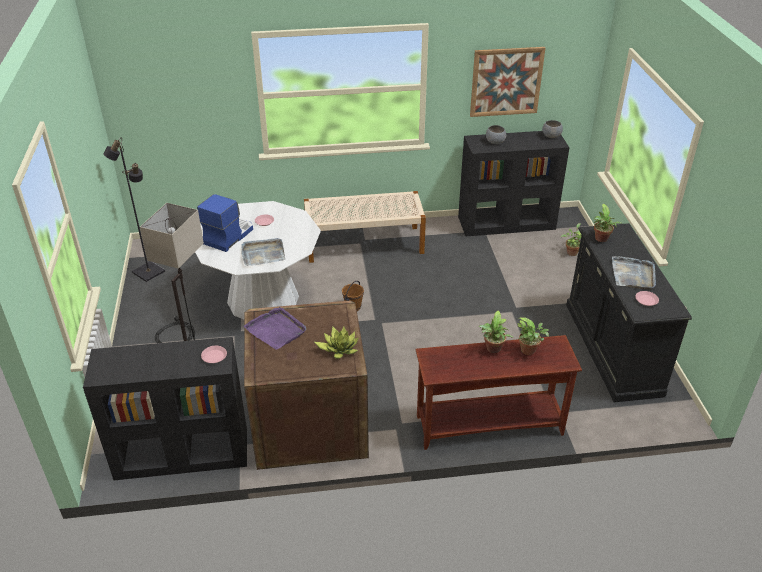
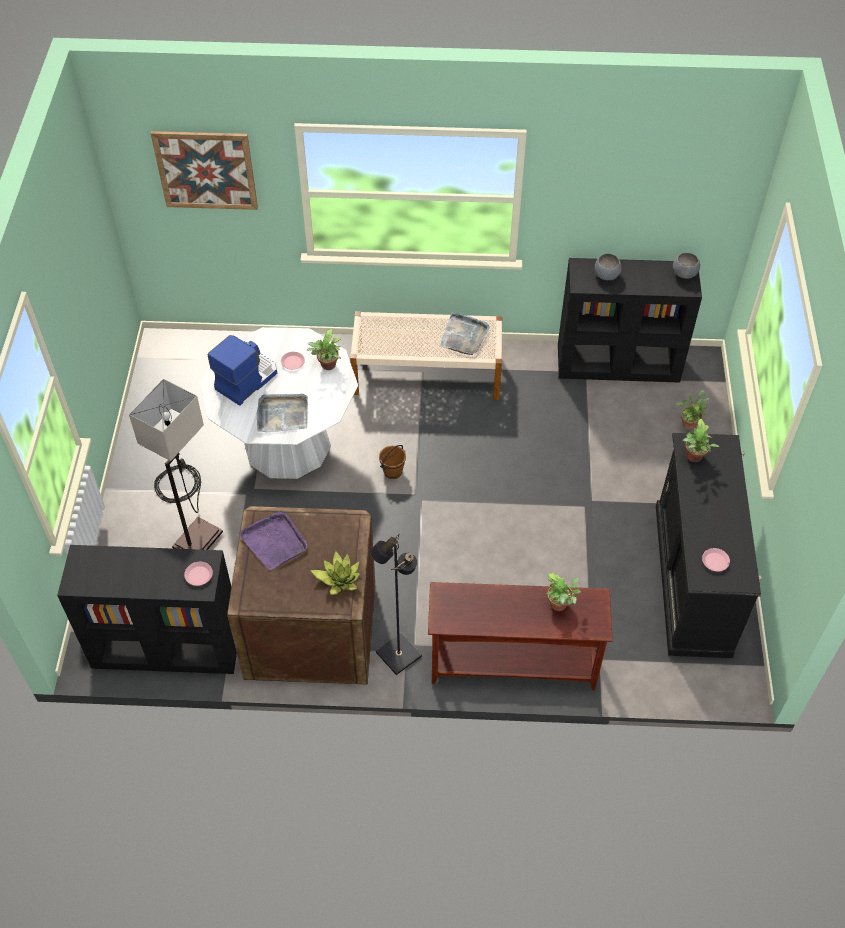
camera: 10 degrees right, 15 degrees up
(149, 272) = (158, 383): black floor lamp -> black floor lamp (399, 654)
(493, 350) = (518, 597): potted plant -> potted plant (327, 366)
(506, 82) = (629, 202): picture -> picture (206, 170)
(633, 275) = (713, 520): grey tray -> grey tray (464, 336)

